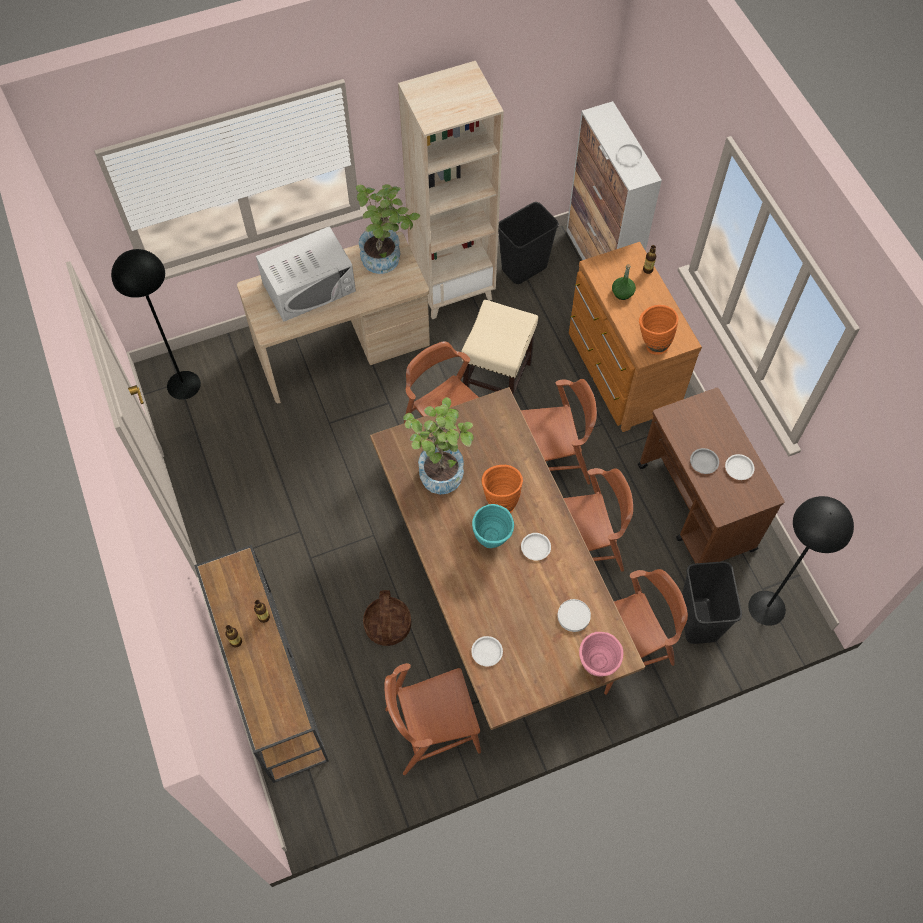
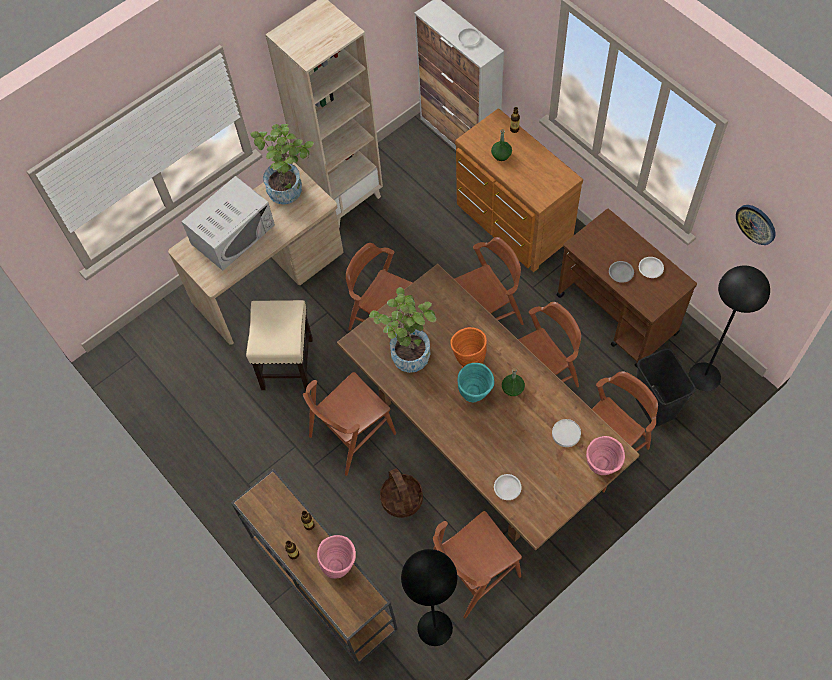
camera: 15 degrees left, 0 degrees up
(184, 384) = (141, 355): black floor lamp -> black floor lamp (435, 627)
(279, 671) = (341, 565): none -> pink vase
(363, 539) = (352, 435): none -> brown chair
(497, 378) = (412, 262): beige stool -> beige stool (287, 363)
(524, 267) = (397, 161): black trash can -> none
(535, 547) = (512, 388): white plate -> green bottle
(652, 344) = (542, 189): orange vase -> none
(862, 456) = (756, 224): none -> wall clock

